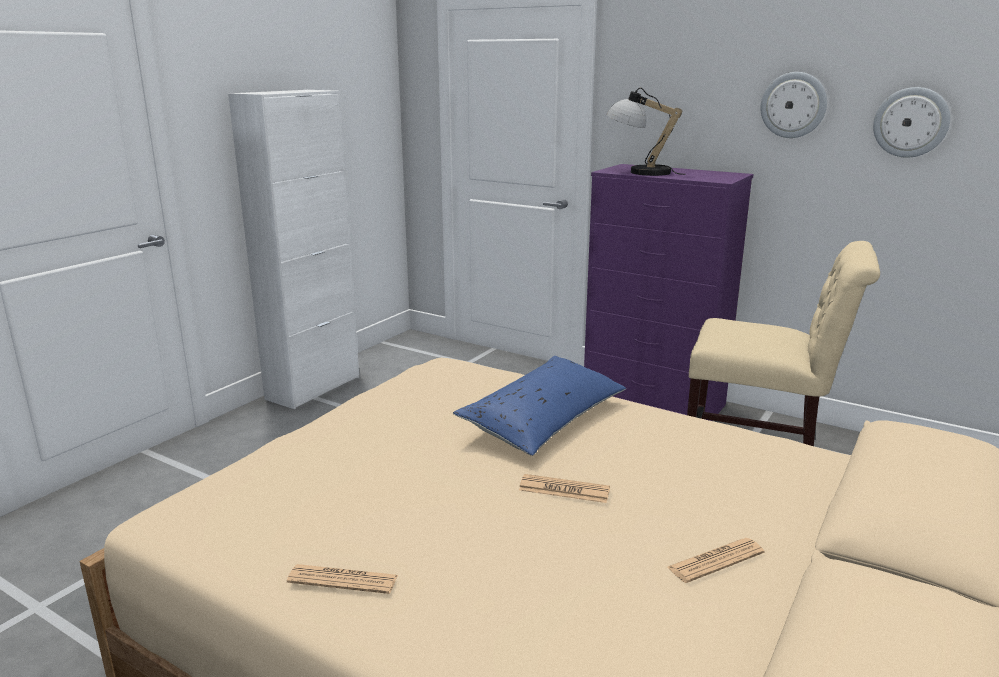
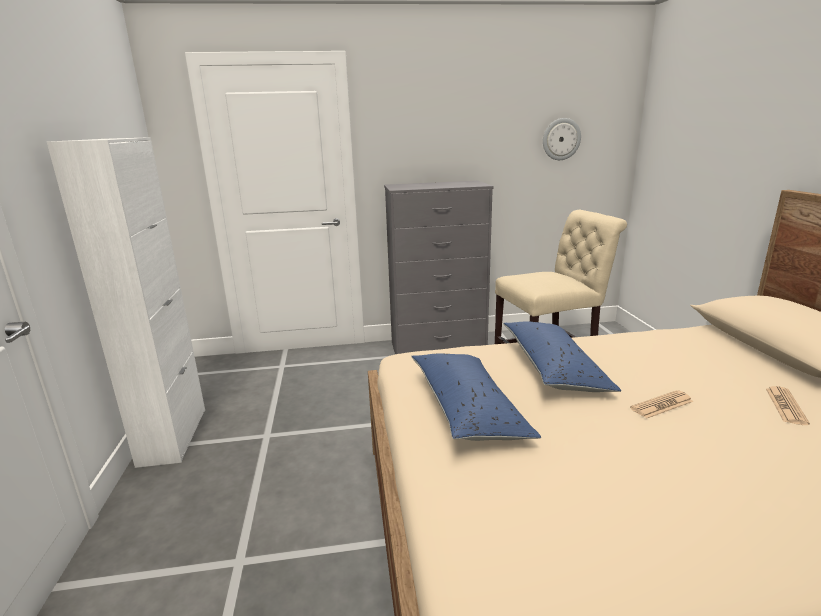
camera: 40 degrees left, 0 degrees up
(343, 580) = (715, 549): newspaper -> none
(396, 416) = (467, 409): none -> blue pillow
(639, 172) = (418, 187): table lamp -> none
(655, 402) = (439, 348): purple dresser -> grey dresser
(793, 105) = (496, 133): wall clock -> none

